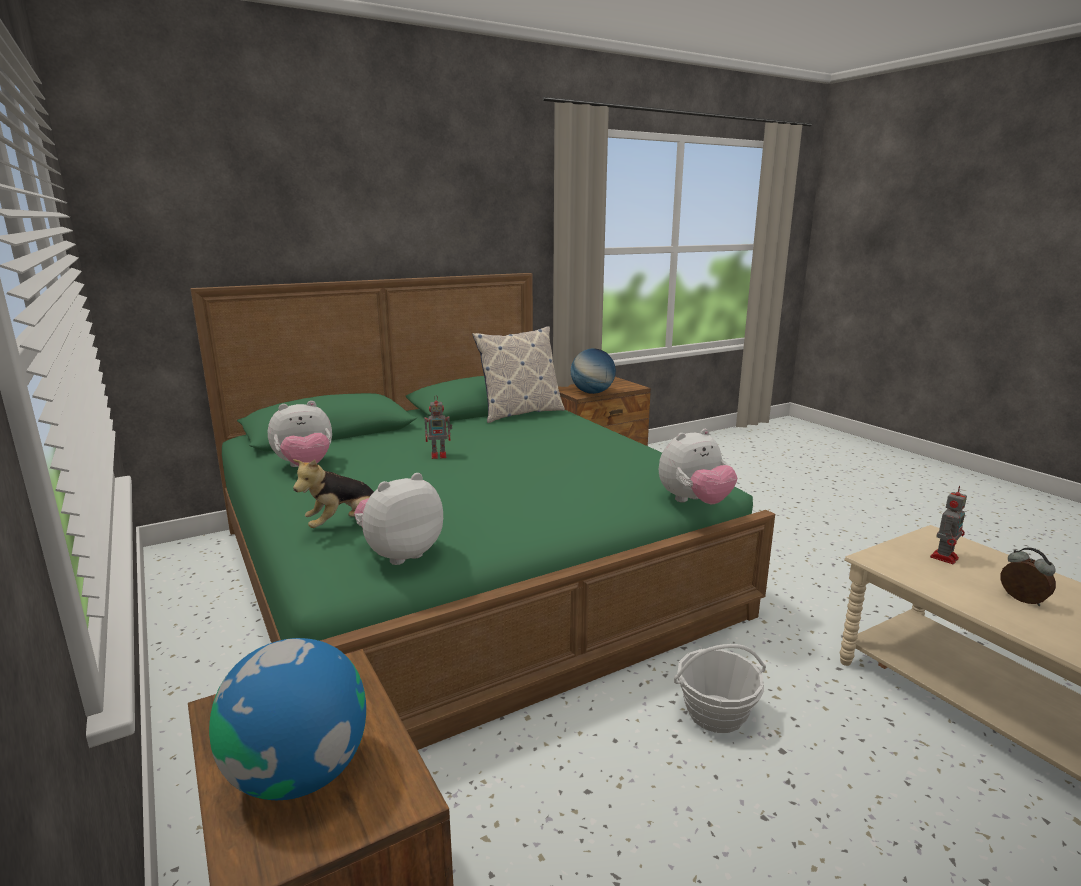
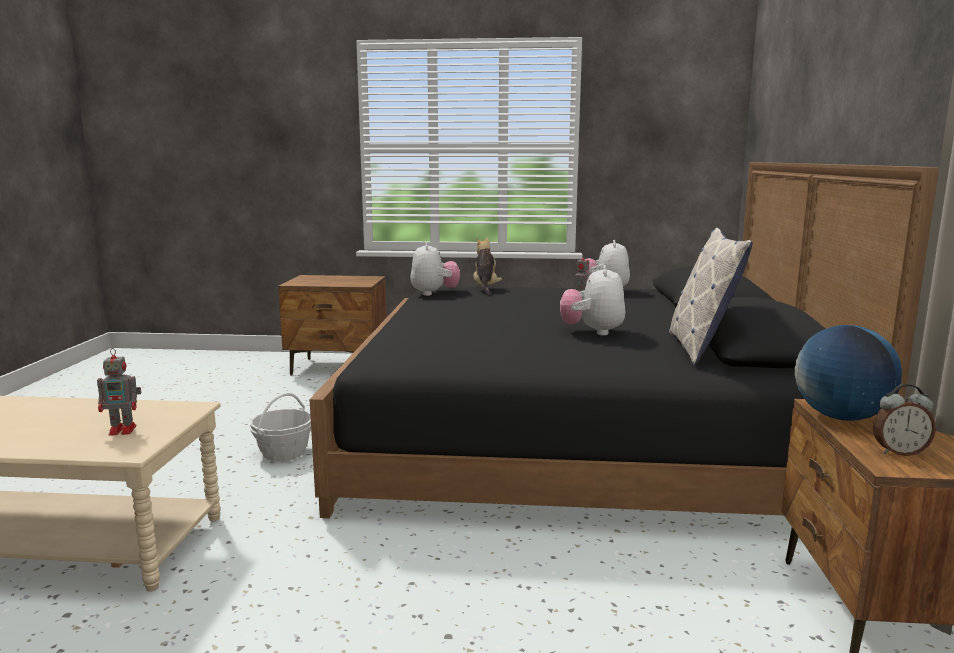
camera: 125 degrees right, 5 degrees down
(299, 773) = (325, 279): globe -> none
(463, 568) = (579, 434): green bed -> black bed
(694, 502) = (359, 349): plush toy -> plush toy (592, 332)
(944, 557) = (124, 430): toy robot -> toy robot turned 90 degrees counterclockwise
(1021, 600) = (55, 419): alarm clock -> alarm clock (899, 452)

